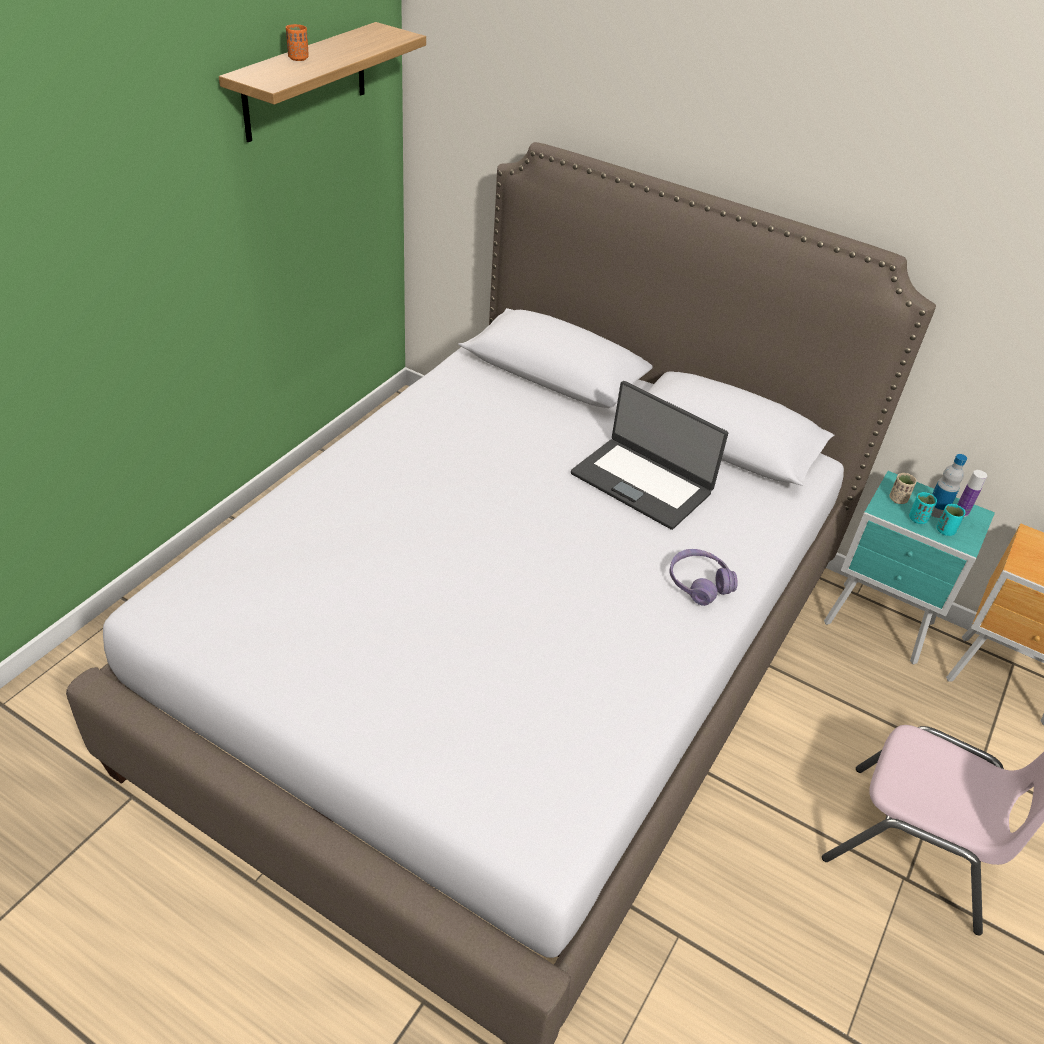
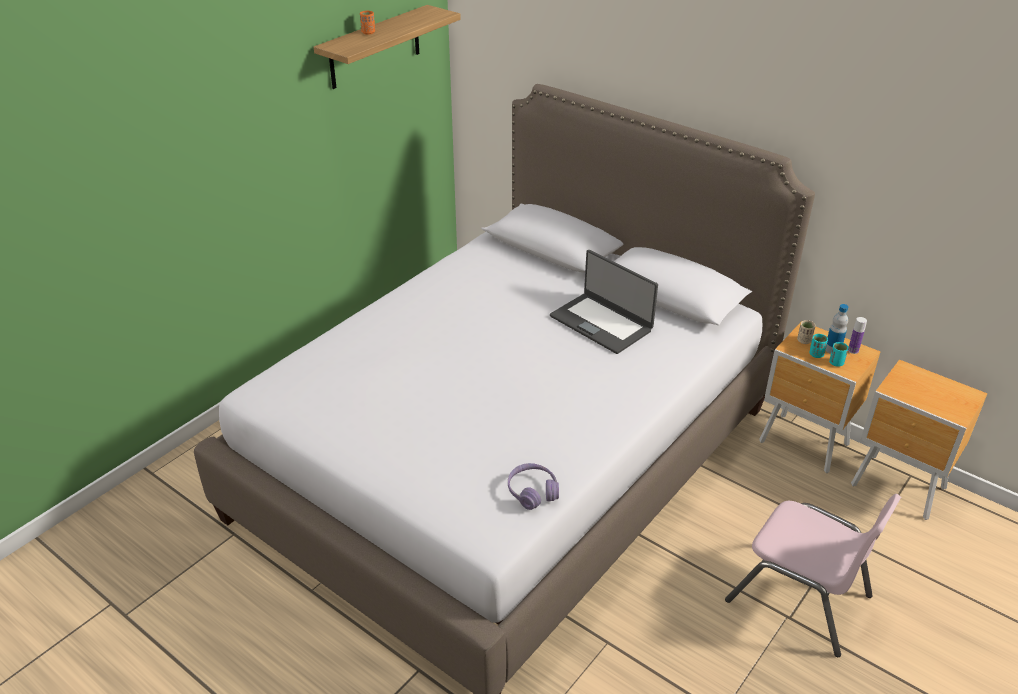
camera: 10 degrees right, 5 degrees down
(699, 583) = (629, 389): purple headphones -> purple headphones (532, 492)
(880, 626) = (805, 445): turquoise nightstand -> brown nightstand

